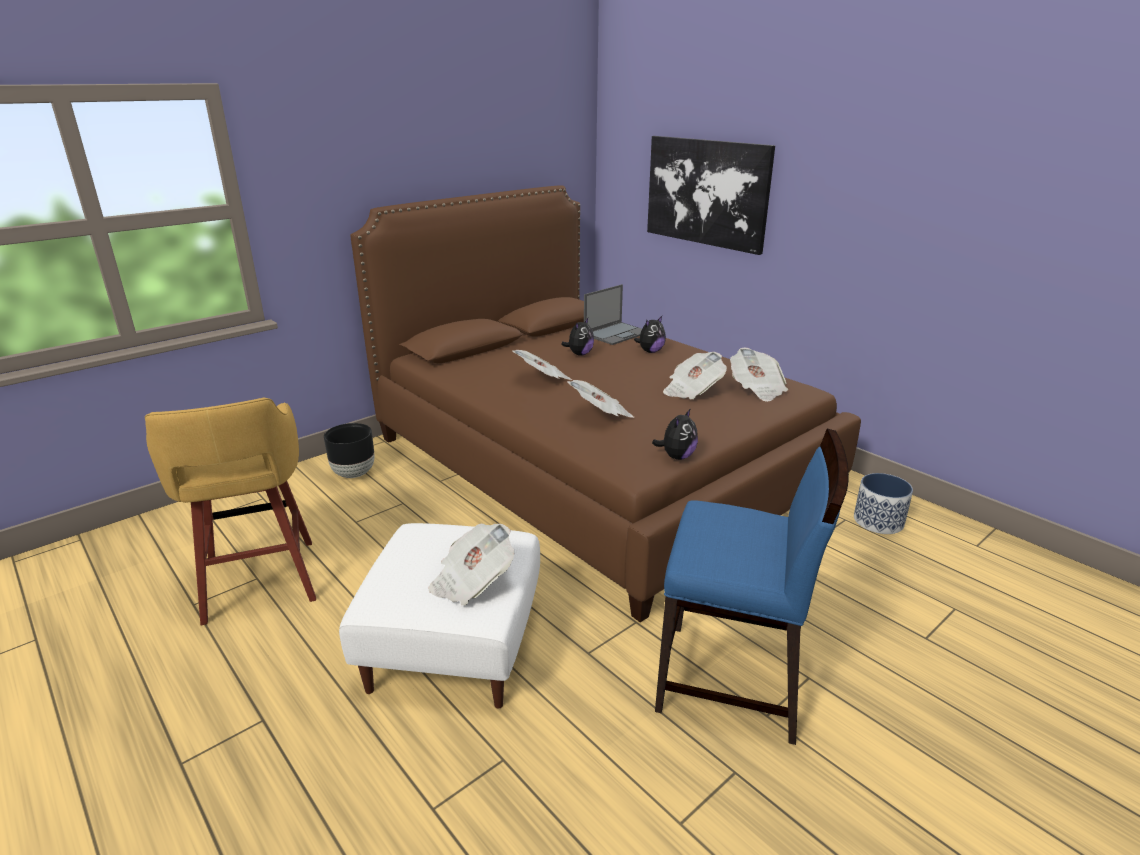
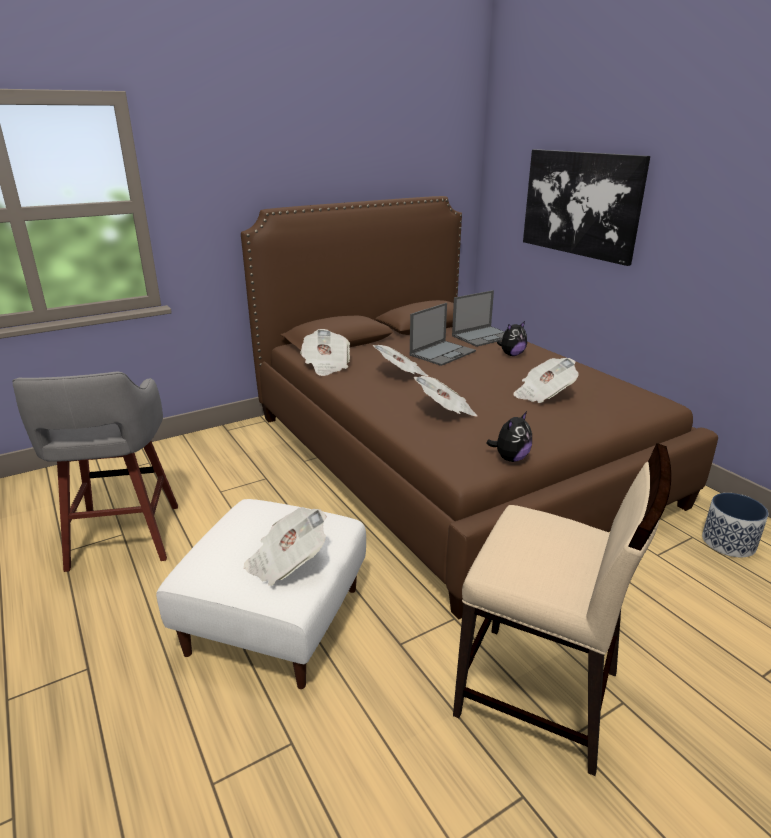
camera: 10 degrees right, 0 degrees up
(260, 583) = (123, 539): yellow stool -> grey stool
(354, 473) = (231, 447): black planter -> none
(579, 354) = (443, 353): plush toy -> laptop
(732, 681) = (539, 695): blue chair -> beige chair
(757, 389) = (609, 398): newspaper -> newspaper (326, 366)

